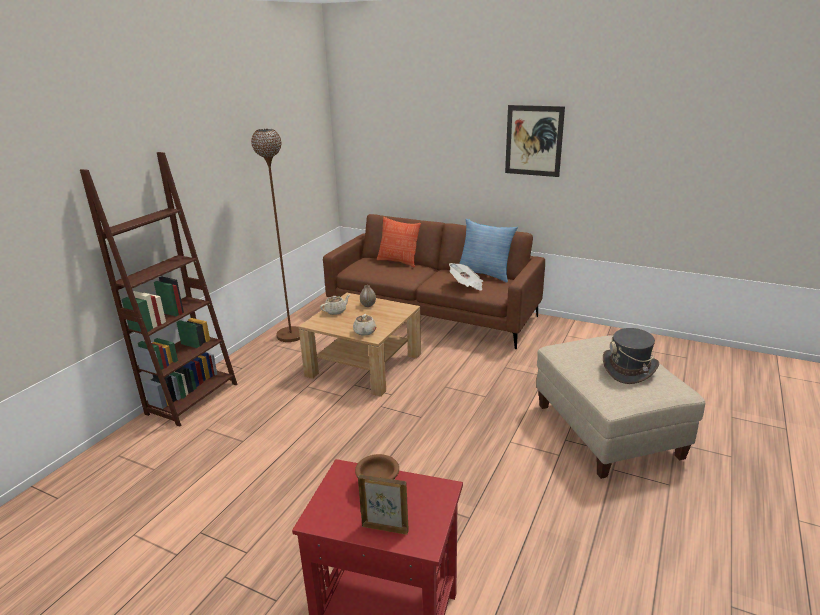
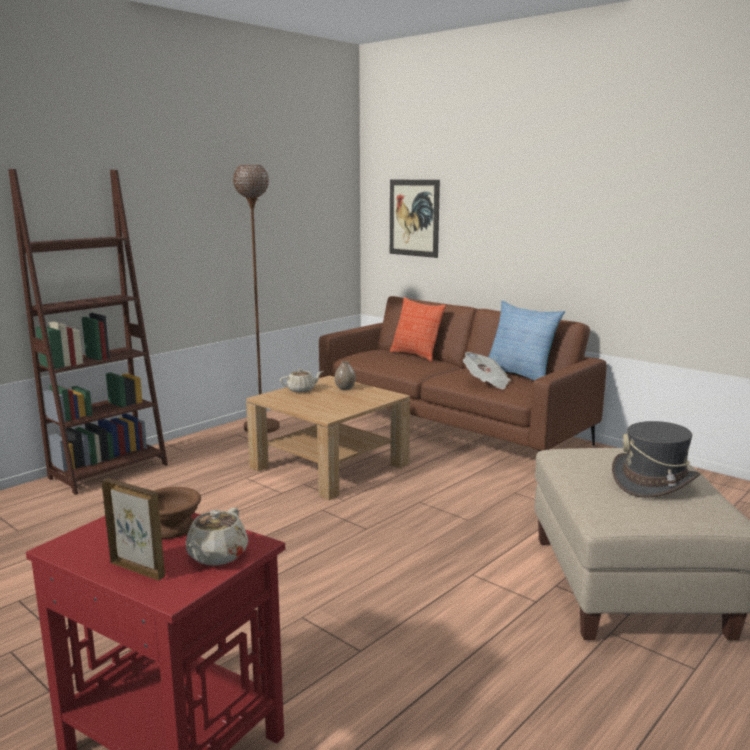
camera: 15 degrees right, 10 degrees down
(364, 332) = (320, 411): beige teapot -> beige teapot (216, 556)
(533, 141) = (595, 198): picture -> picture (414, 218)

